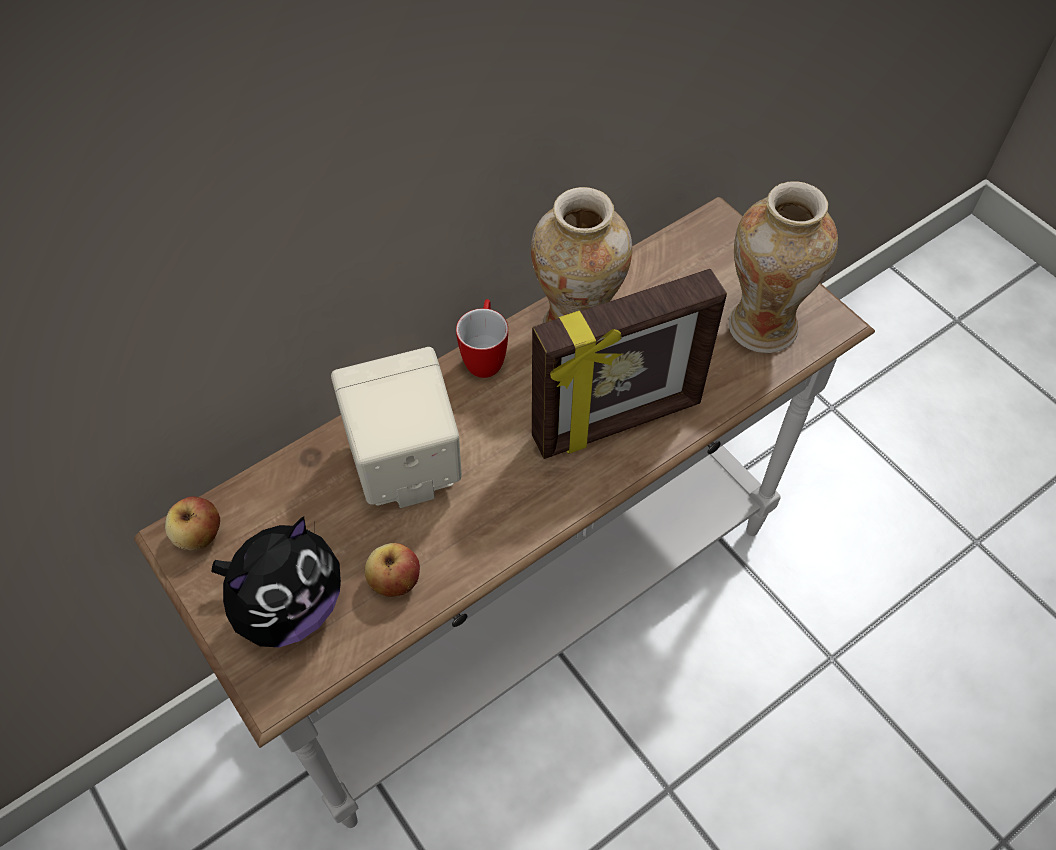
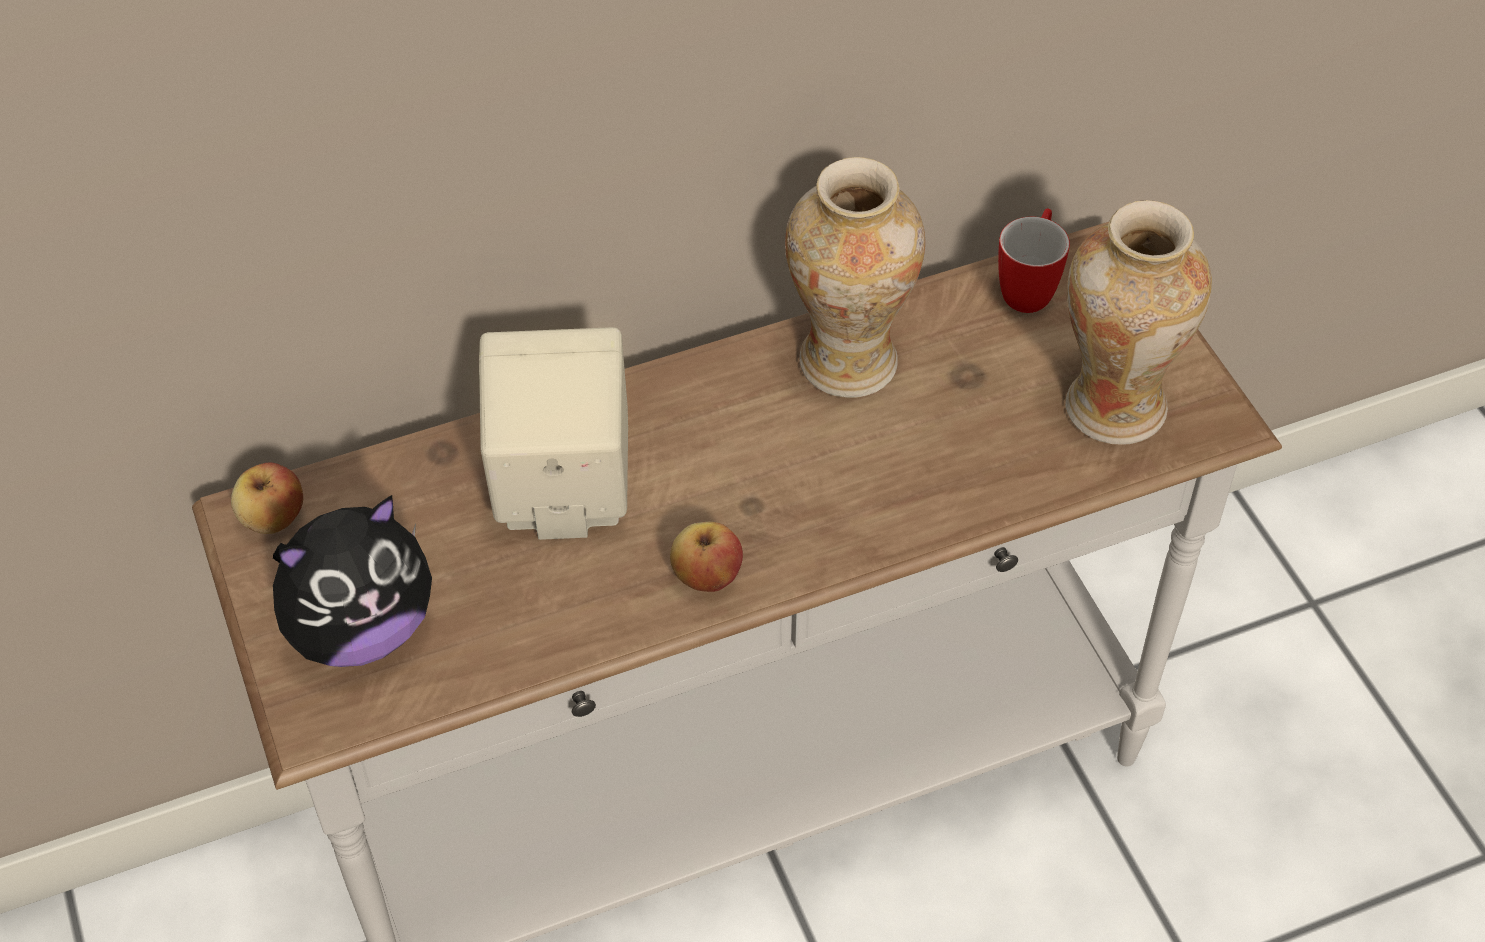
camera: 15 degrees right, 5 degrees down
(395, 581) = (504, 627): apple -> apple (707, 576)
(485, 356) = (713, 371): mug -> mug (1029, 287)
(618, 423) = (865, 493): picture frame -> none

